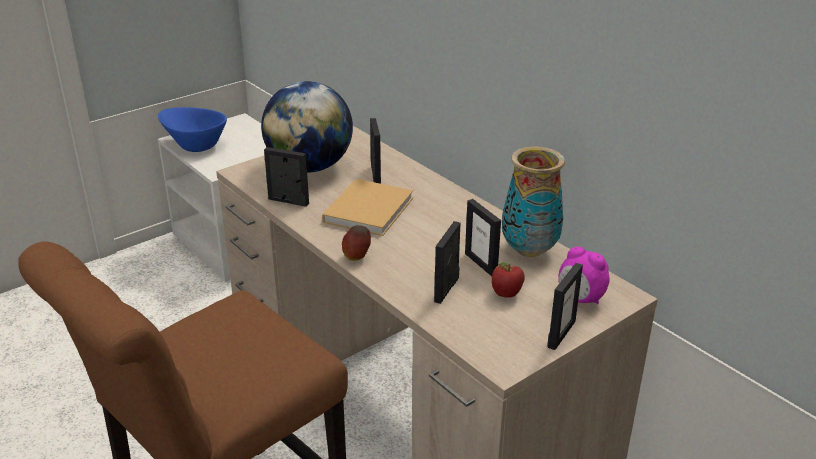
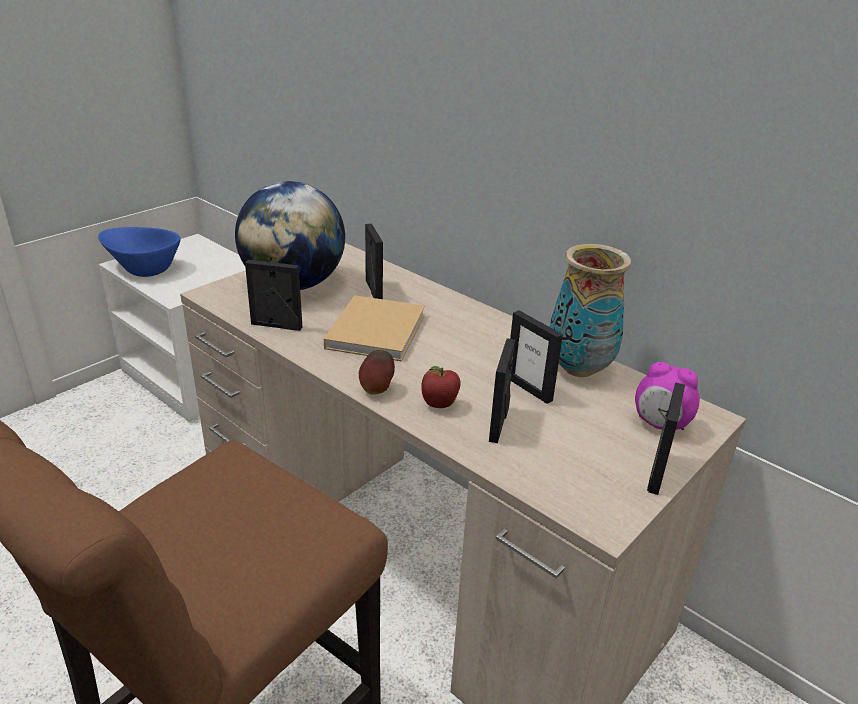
camera: 10 degrees left, 0 degrees up
(506, 295) = (572, 426): apple -> apple (439, 405)

